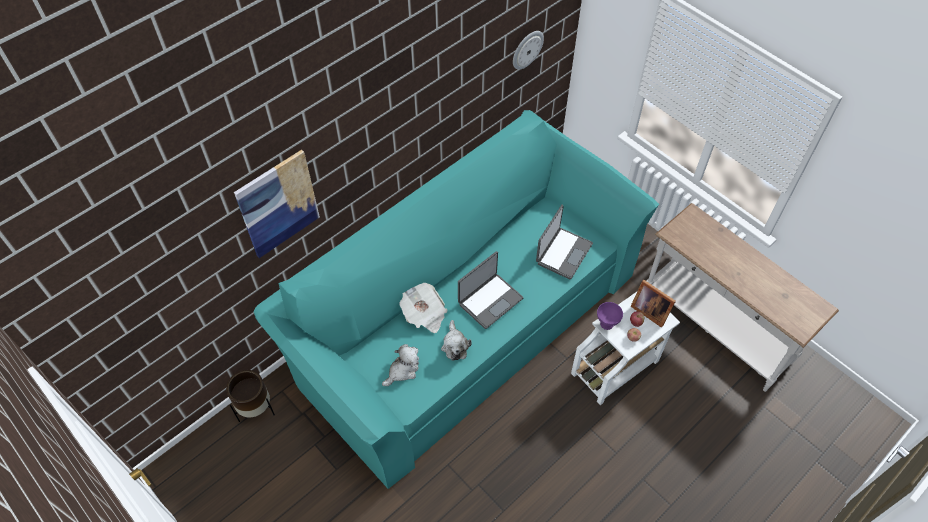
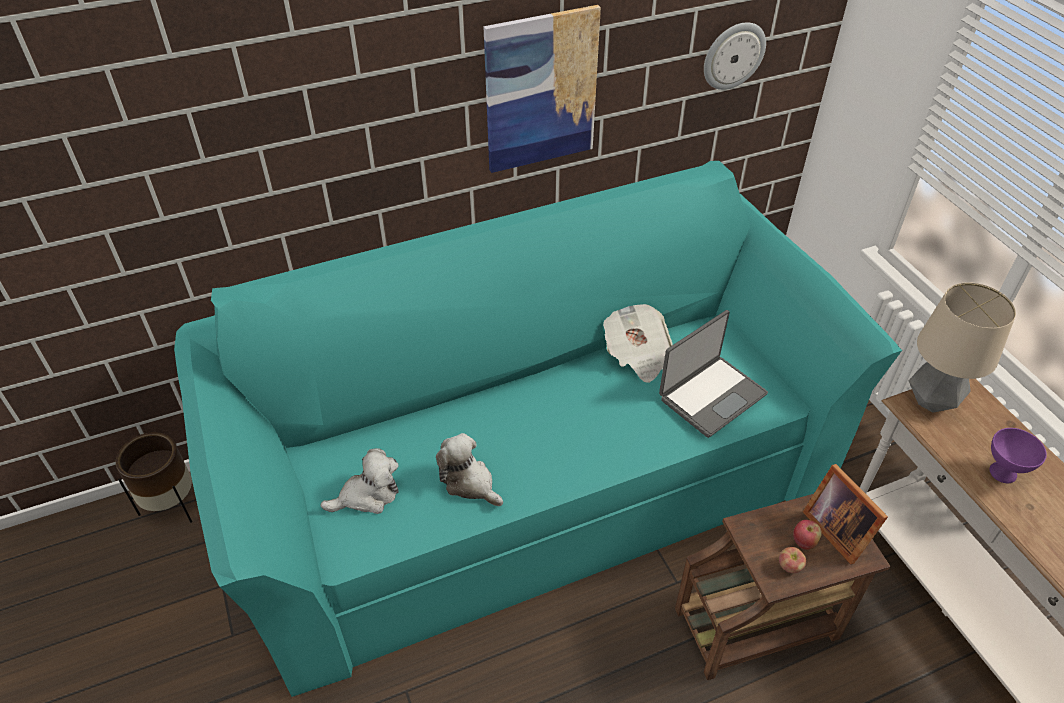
camera: 20 degrees right, 10 degrees down
(278, 204) = (228, 145): picture -> picture (541, 90)
(424, 314) = (444, 422): newspaper -> newspaper (637, 355)
(455, 345) = (469, 482): plush toy -> plush toy turned 120 degrees clockwise
(489, 300) = (558, 431): laptop -> none
(607, 324) = (749, 528): purple bowl -> purple bowl (1003, 473)
(617, 366) = (760, 623): white side table -> brown side table
(679, 227) = (931, 400): none -> table lamp

